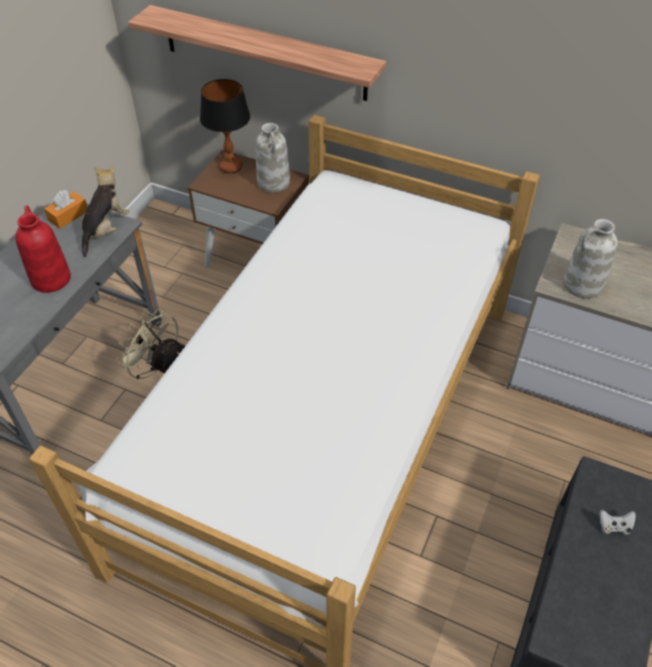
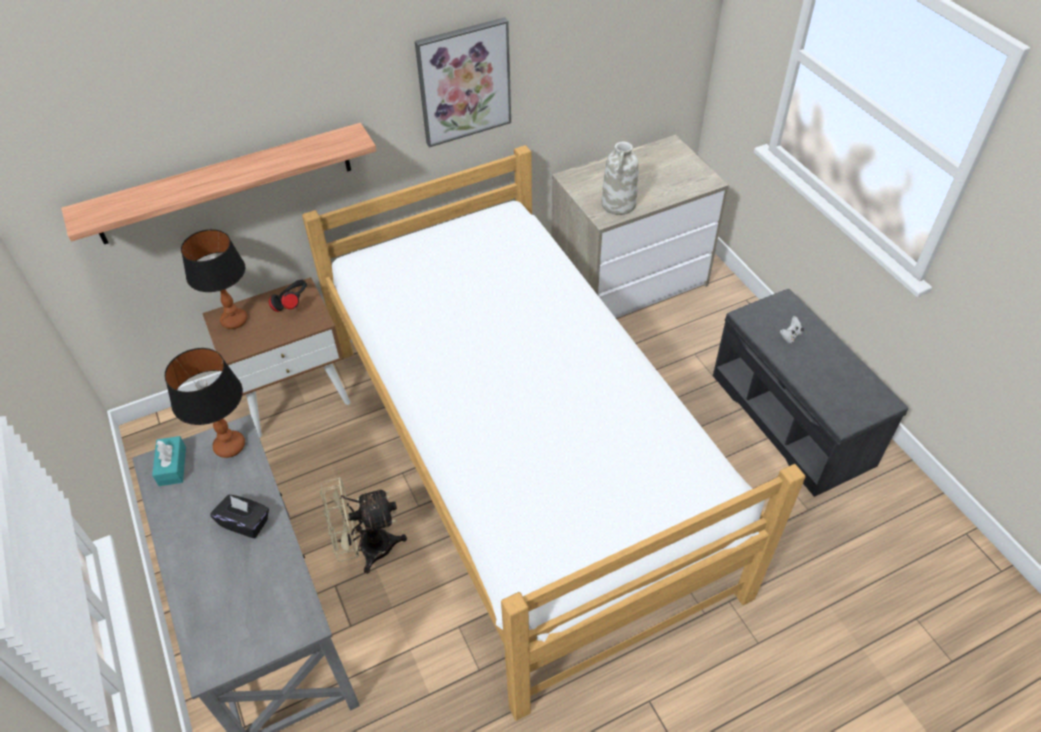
camera: 50 degrees left, 0 degrees up
(50, 278) = (245, 523): red vase -> black tissue box
(68, 216) = (172, 466): orange tissue box -> turquoise tissue box
(106, 230) = (230, 446): plush toy -> table lamp
(274, 183) = (292, 304): white vase -> black headphones
(496, 75) = (464, 82): none -> picture

